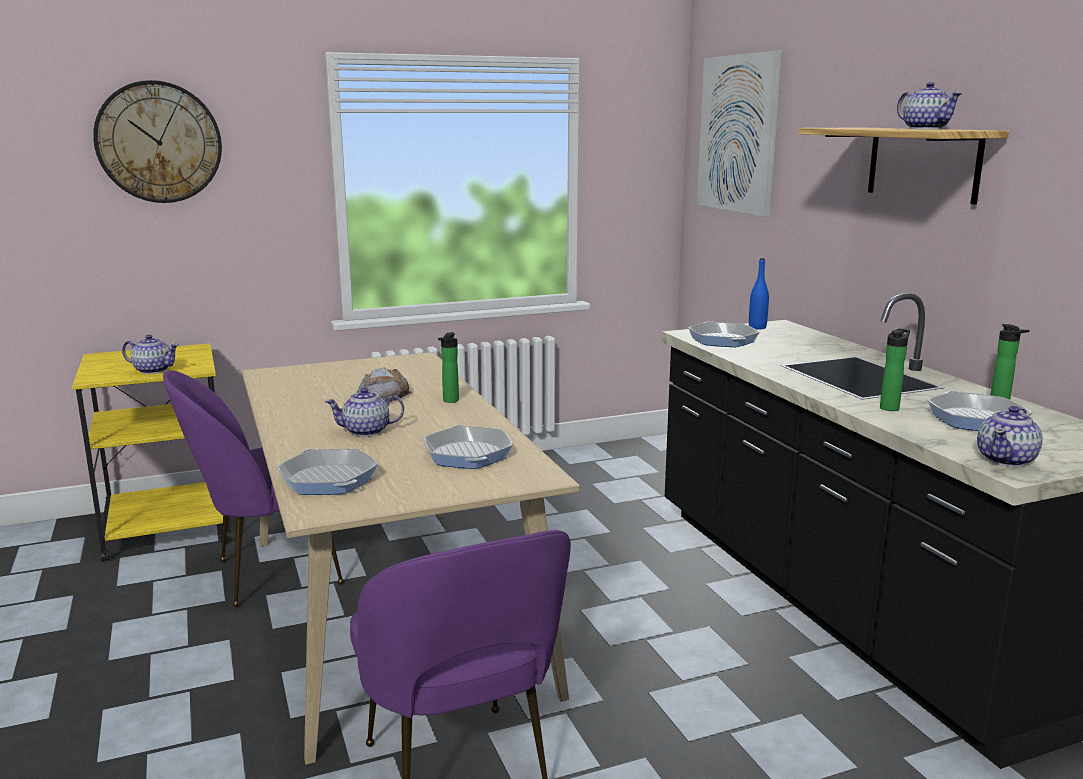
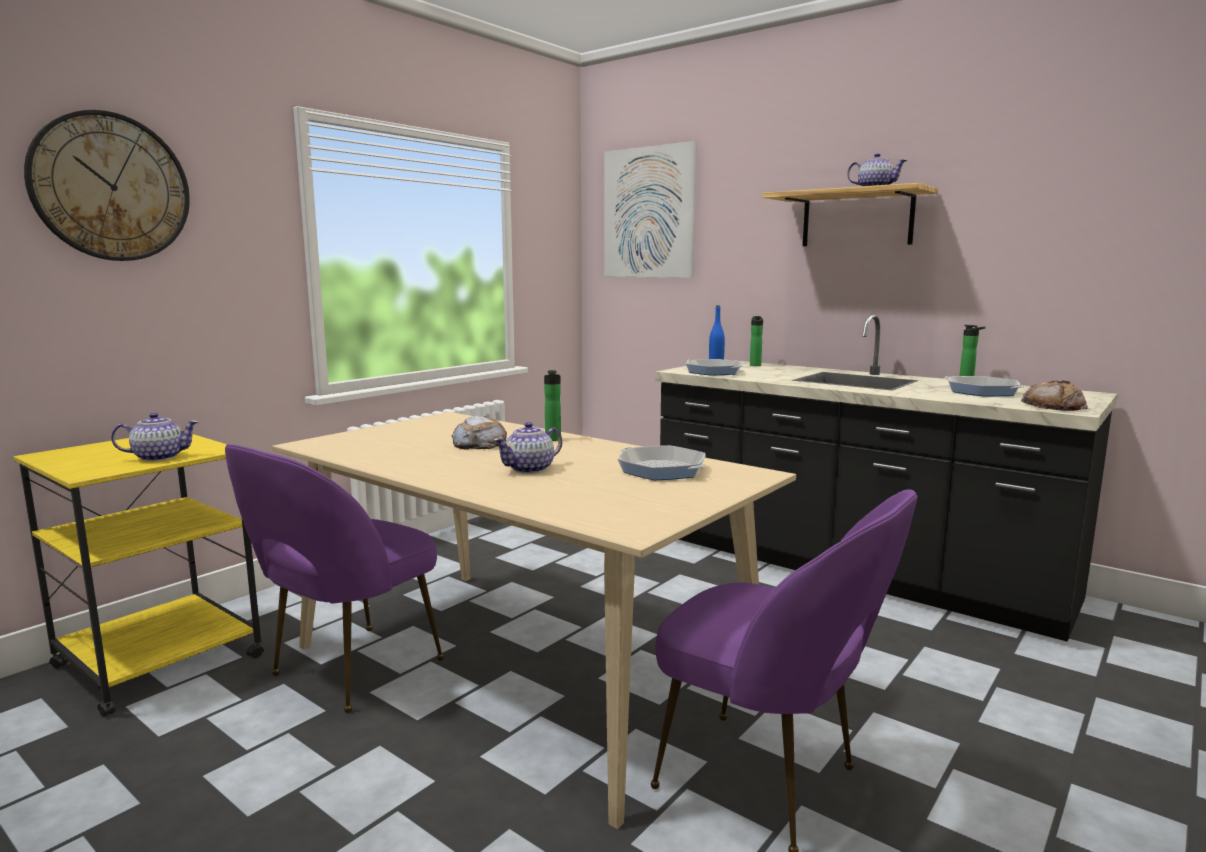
camera: 30 degrees left, 5 degrees down
(328, 479) = (583, 506): frying pan -> none
(890, 407) = (921, 392): bottle -> bottle (755, 365)
(1007, 459) = (1053, 406): teapot -> bread

